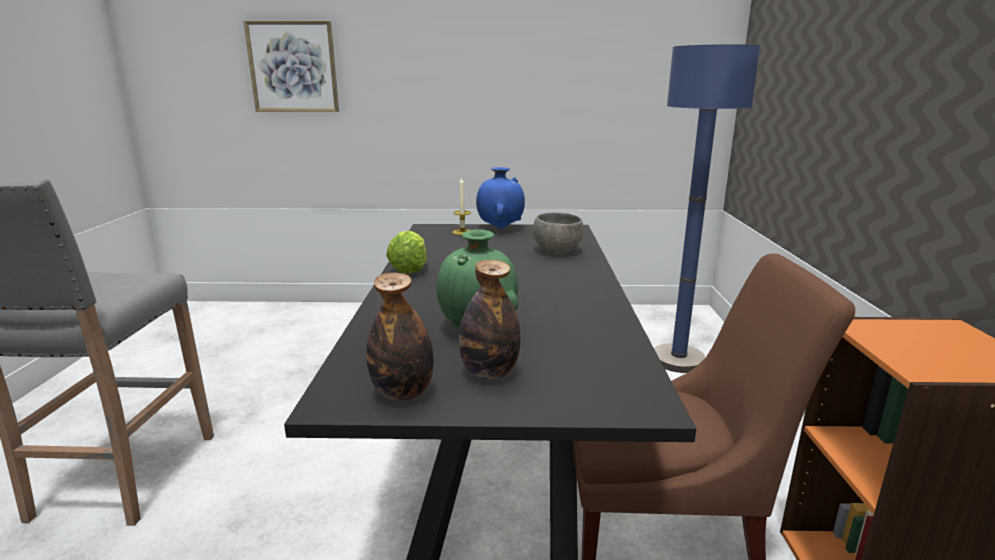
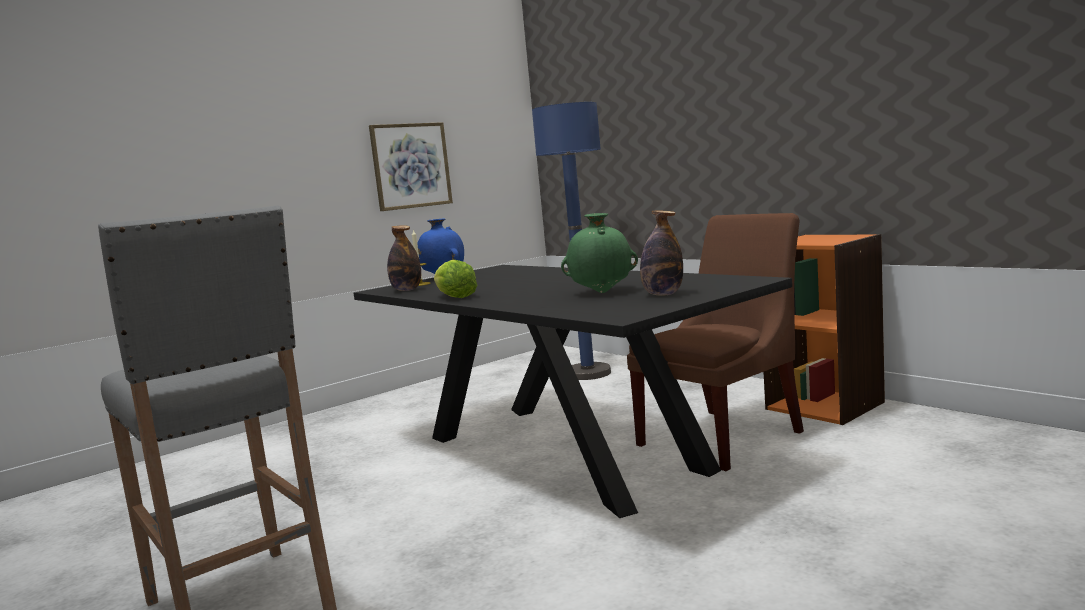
camera: 40 degrees left, 10 degrees down
(293, 67) = (103, 154): picture -> picture (411, 166)
(402, 393) = (644, 307): bottle -> bottle (406, 290)
(556, 251) = (529, 272): grey bowl -> none

